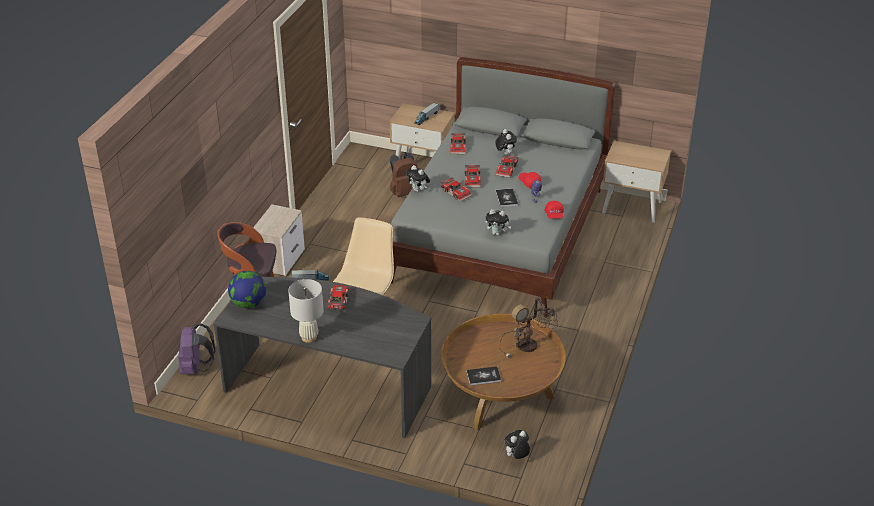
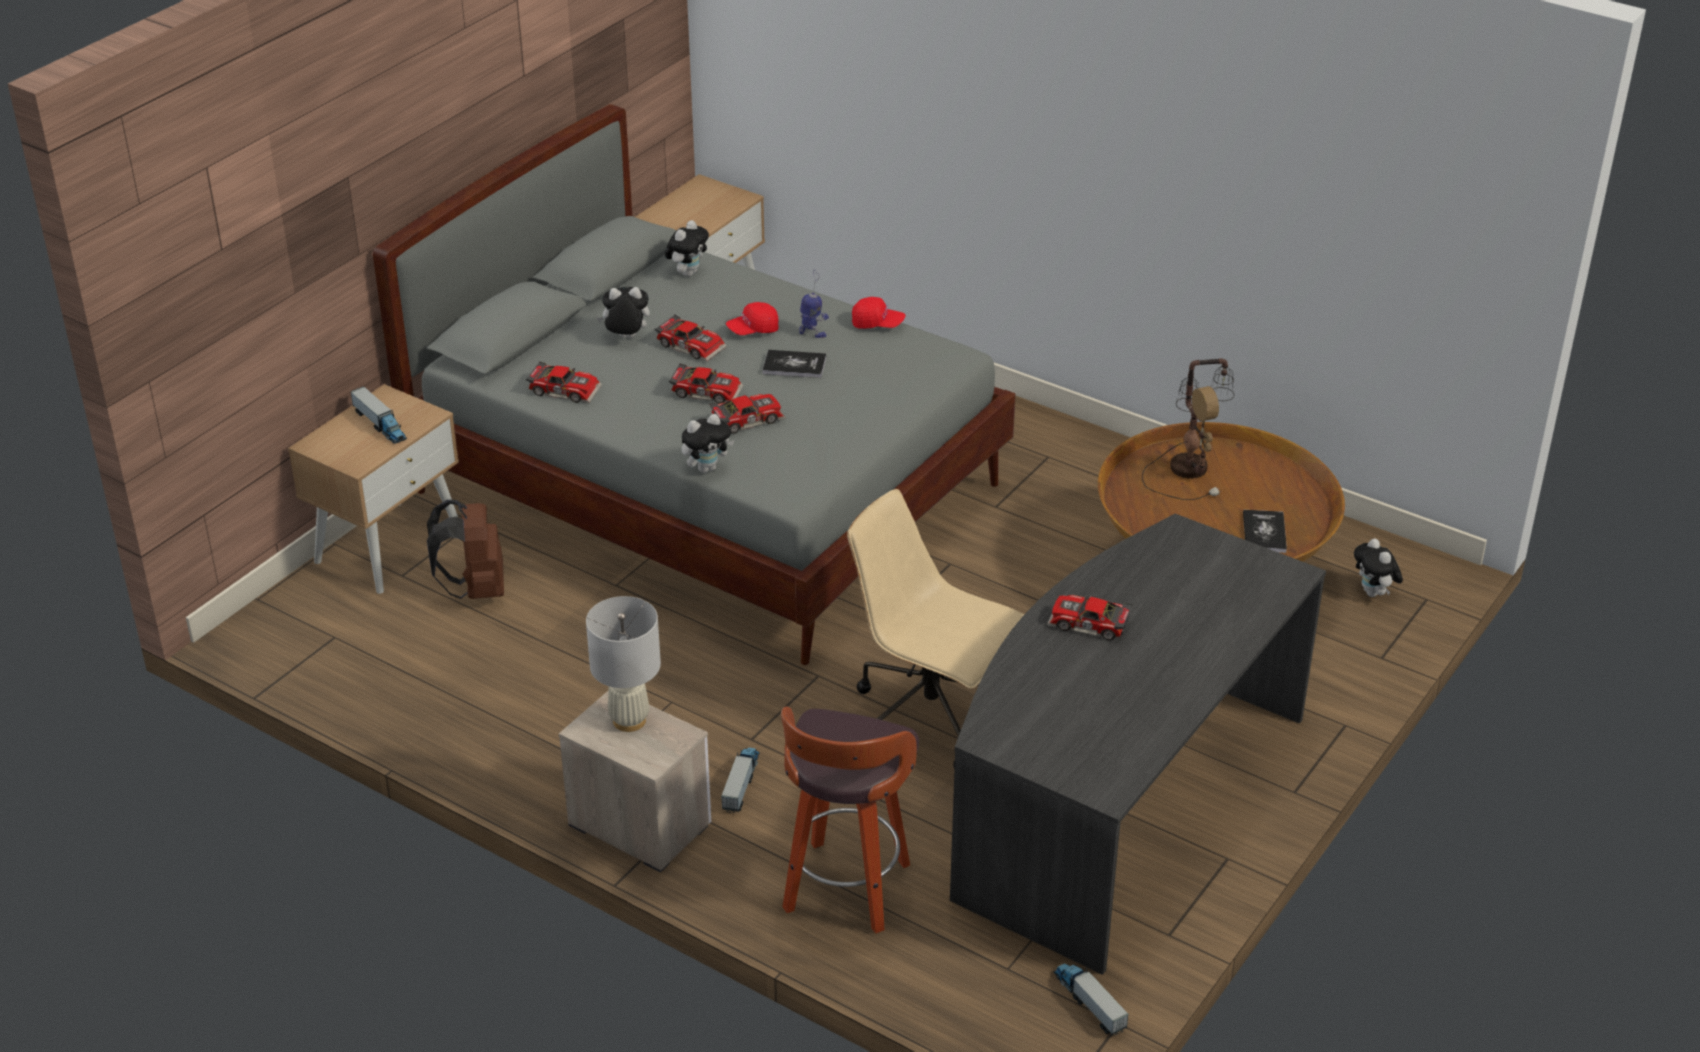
camera: 75 degrees left, 0 degrees up
(196, 368) = (1003, 1015): purple backpack -> none
(207, 390) = (1089, 1003): none -> toy truck
(249, 304) = (1061, 755): globe -> none
(309, 337) = (1203, 679): white table lamp -> white table lamp (629, 720)
(497, 233) = (911, 397): plush toy -> plush toy (688, 272)

